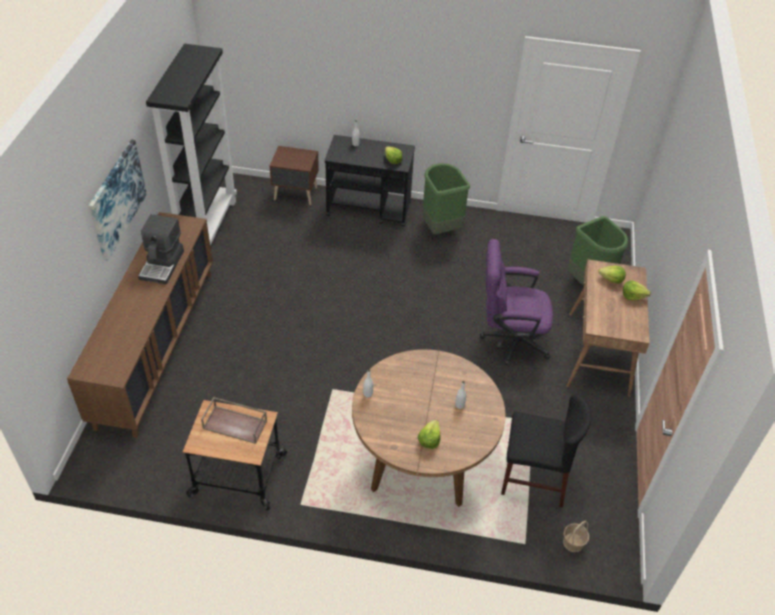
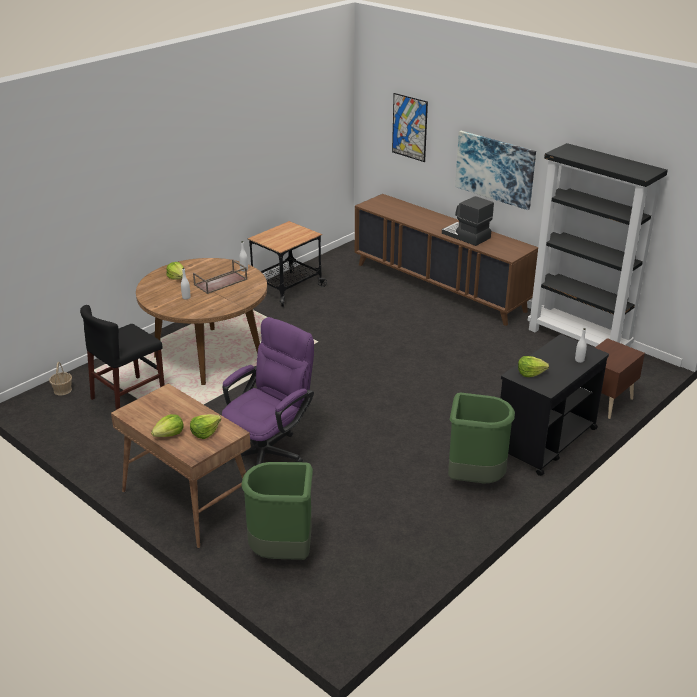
camera: 125 degrees right, 15 degrees down
(54, 274) = (409, 127): none -> picture
(236, 424) = (288, 238): brown tray -> brown tray (220, 282)

